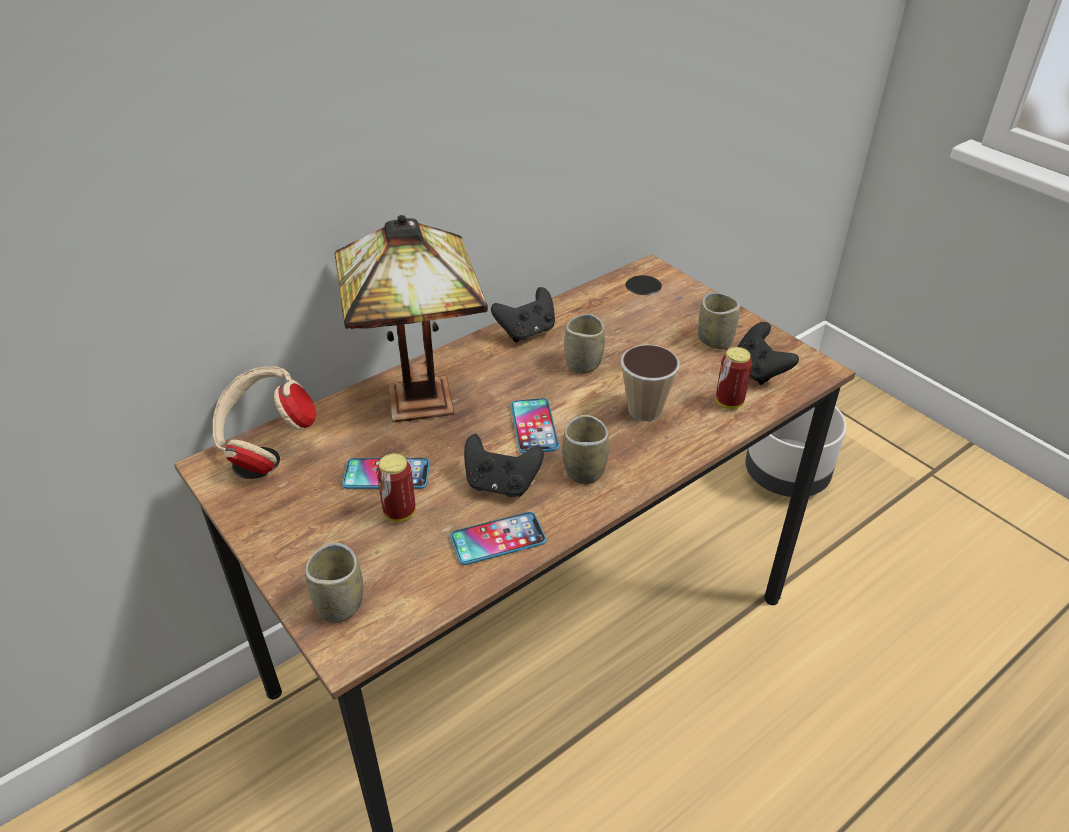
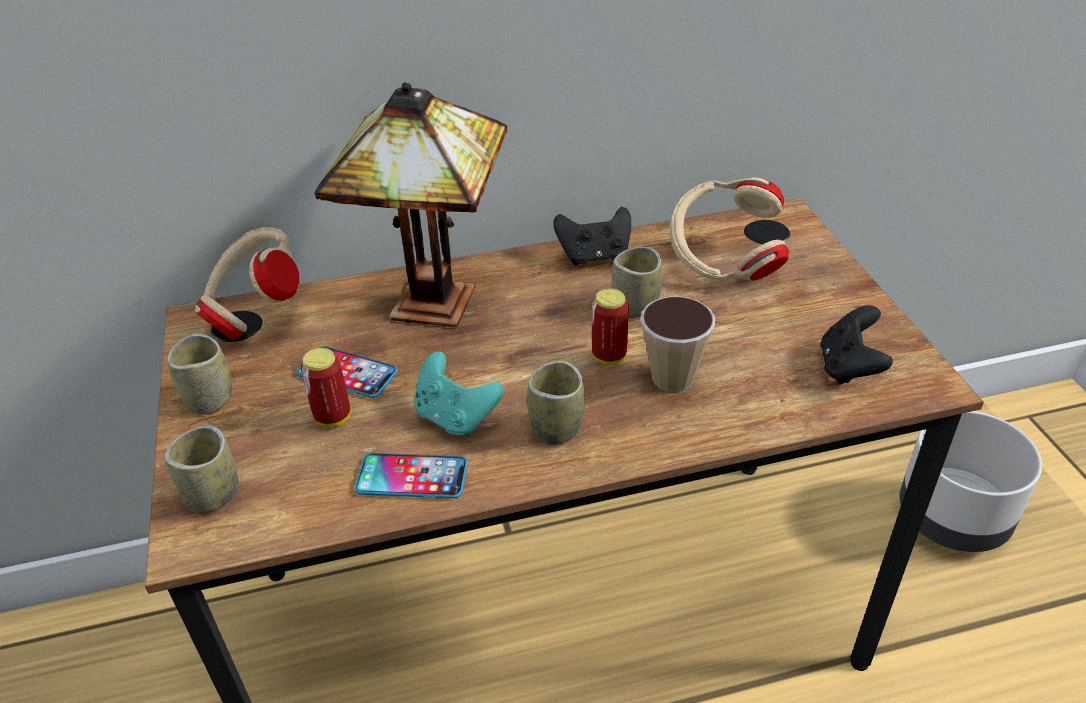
camera: 25 degrees right, 0 degrees up
(501, 484) = (455, 417): black game controller -> turquoise game controller
(534, 426) = (533, 363): phone -> none
(627, 316) = (723, 263): none -> beige headphones
(715, 340) = (814, 317): cup -> cup (209, 399)
(729, 402) = (784, 396): can -> can (609, 356)

